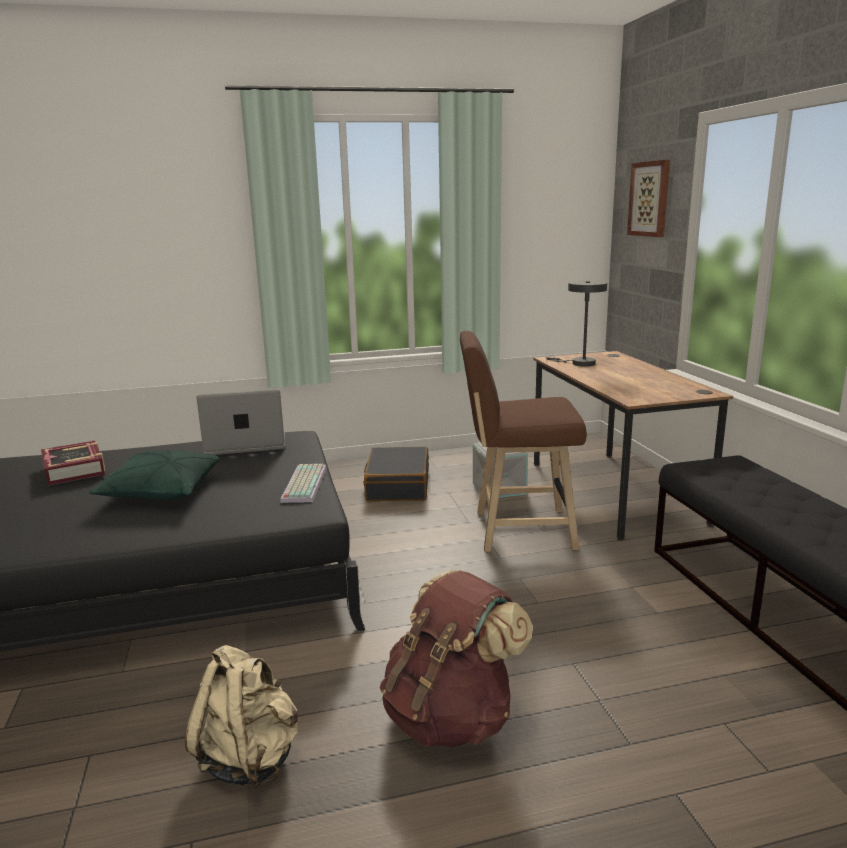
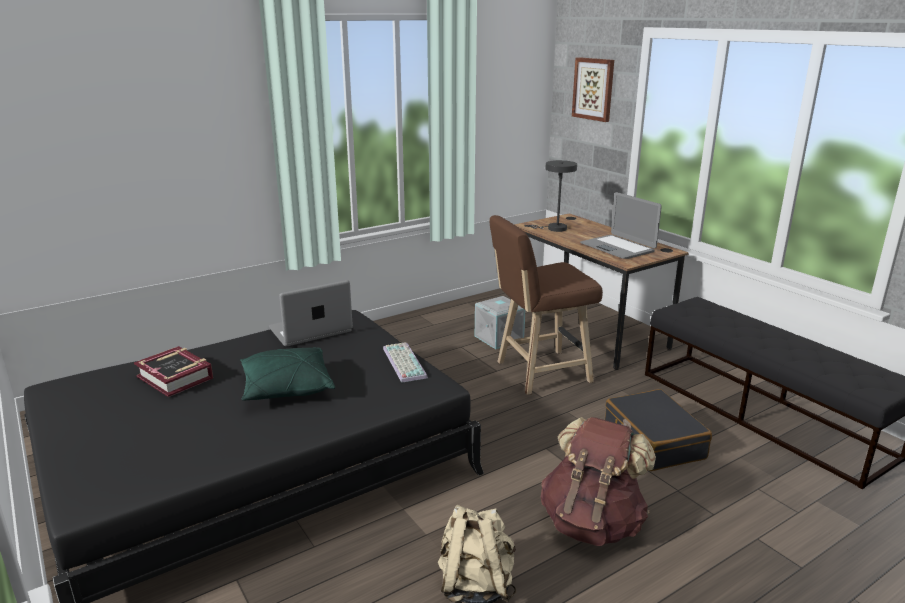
camera: 20 degrees left, 5 degrees up
(397, 486) = (414, 346): black suitcase -> black suitcase (653, 441)
(639, 385) = (618, 248): none -> laptop

